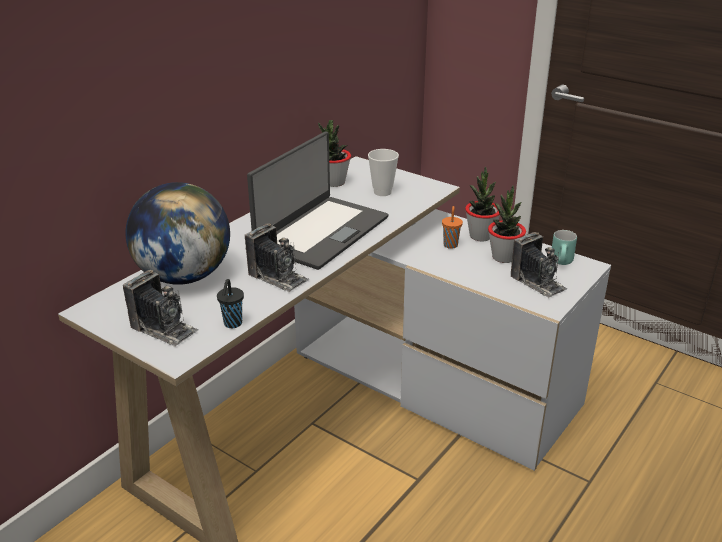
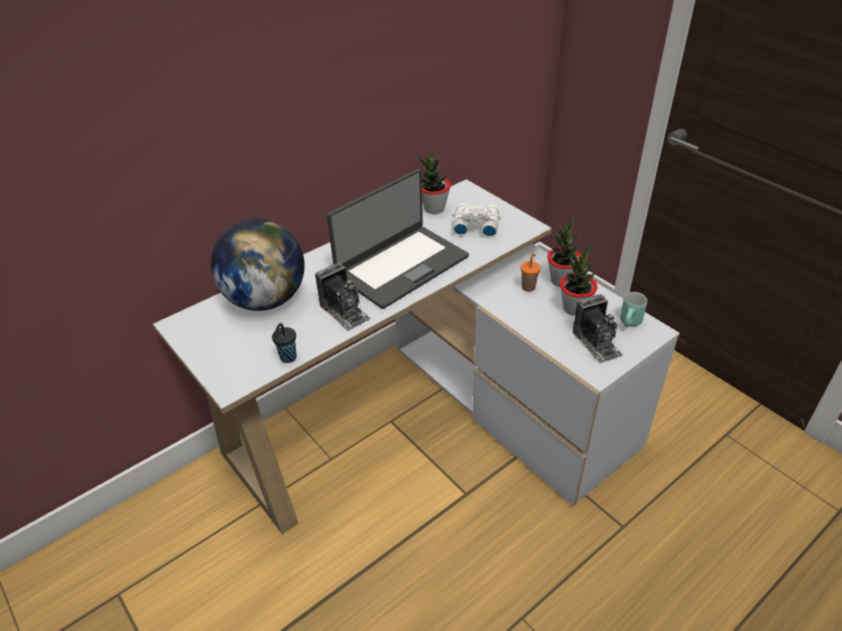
camera: 15 degrees right, 10 degrees up
(164, 328) = (230, 354): camera -> none
(382, 192) = (475, 226): cup -> white binoculars

